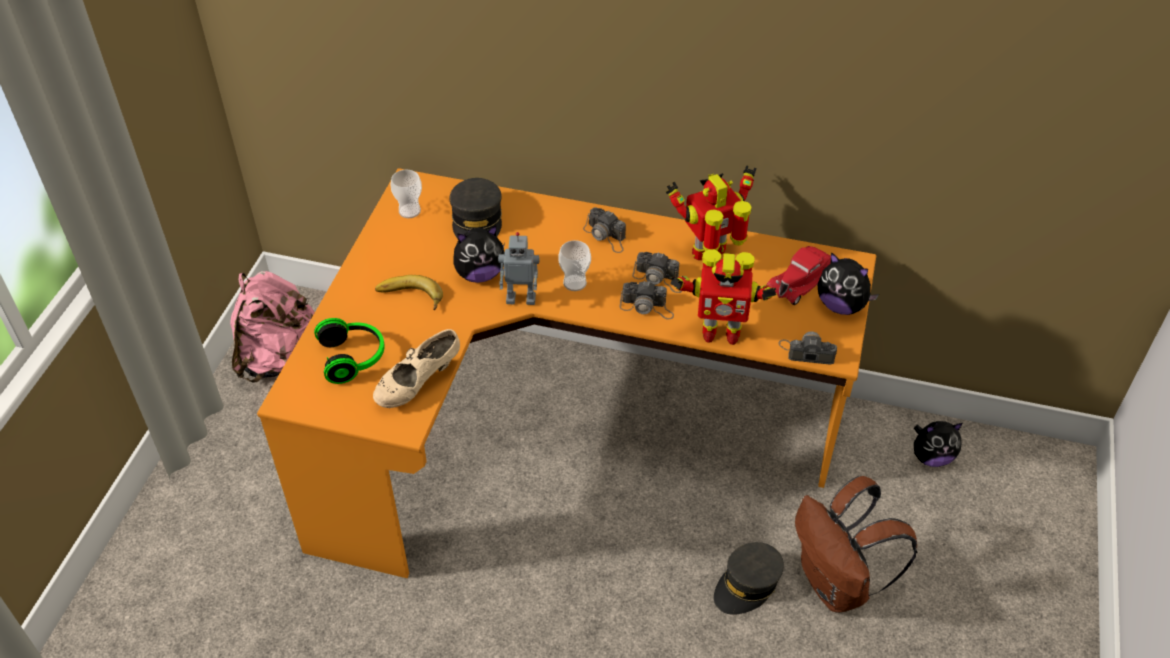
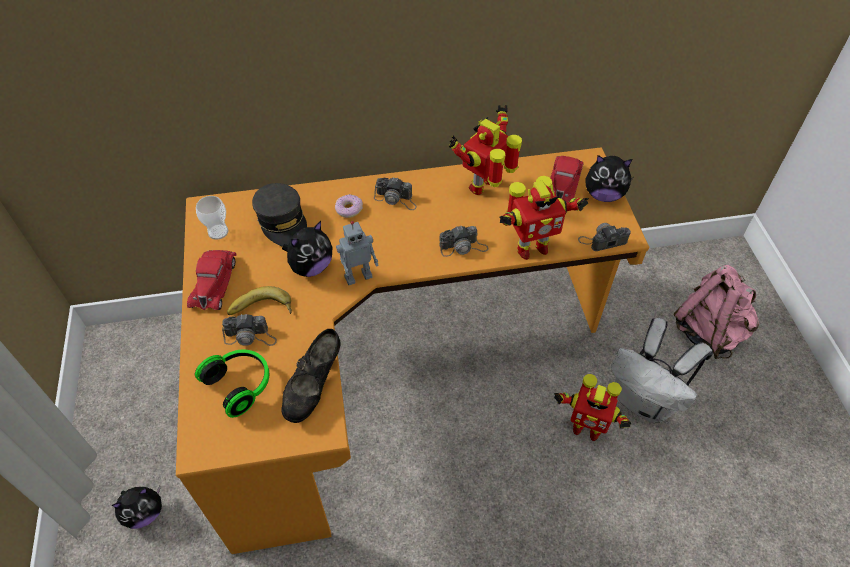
camera: 25 degrees left, 5 degrees up
(277, 357) = (123, 390): pink backpack -> pink backpack (708, 331)
(380, 257) = (214, 282): none -> red toy car
(418, 384) = (313, 387): beige shoe -> black shoe
(551, 230) = (349, 209): none -> donut
(575, 283) = (394, 247): cup -> none
(658, 278) = (458, 220): camera -> camera (250, 336)
(747, 585) = (585, 428): grey cap -> toy robot
(837, 585) = (644, 401): brown backpack -> white backpack
(931, 457) = (650, 282): plush toy -> plush toy (145, 513)

